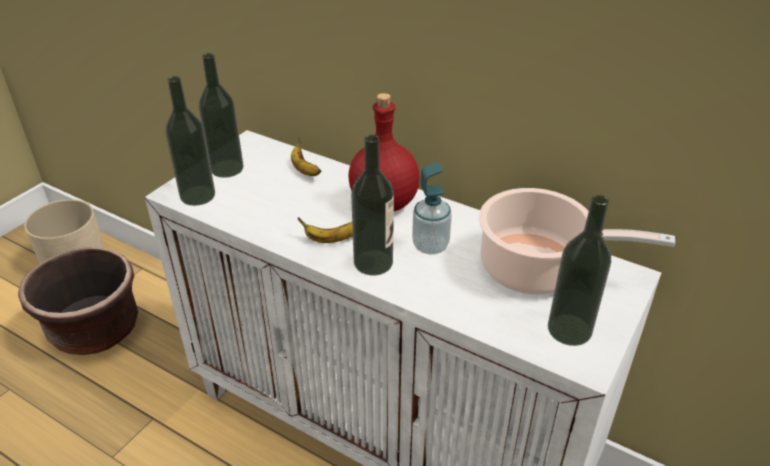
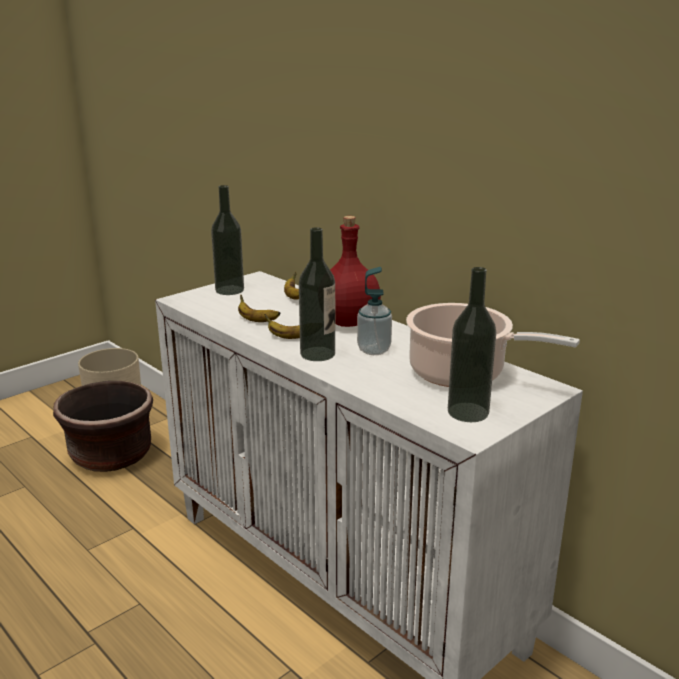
camera: 15 degrees right, 15 degrees down
(197, 195) = (197, 302): bottle -> none
(280, 217) = (256, 320): none -> banana

